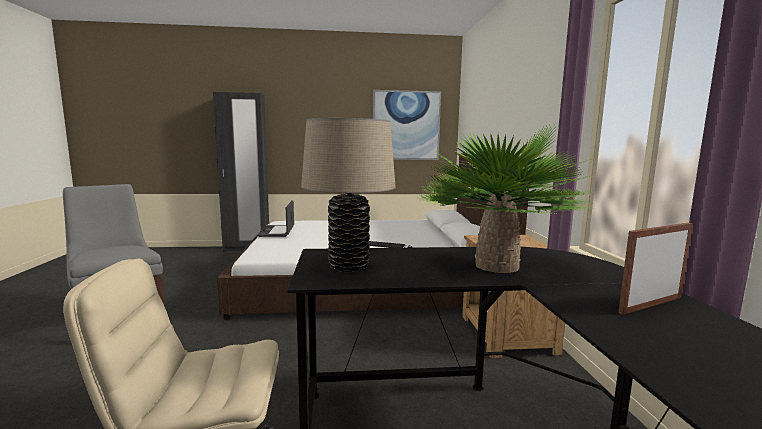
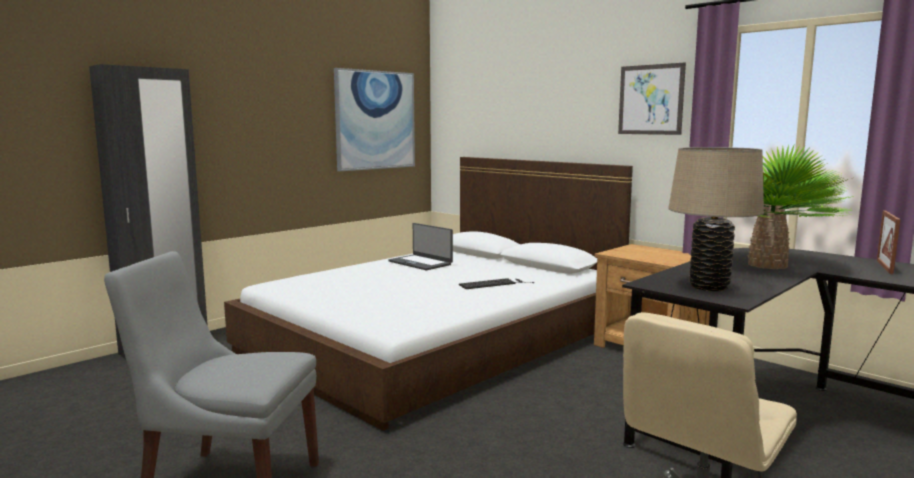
camera: 40 degrees left, 0 degrees up
(278, 231) = (319, 296): laptop -> laptop (420, 263)
(549, 93) = (650, 99): none -> picture

